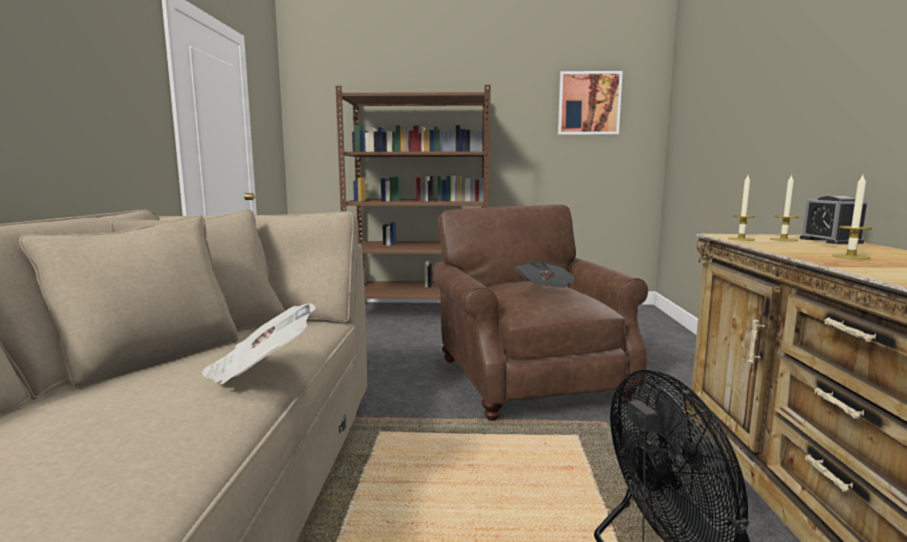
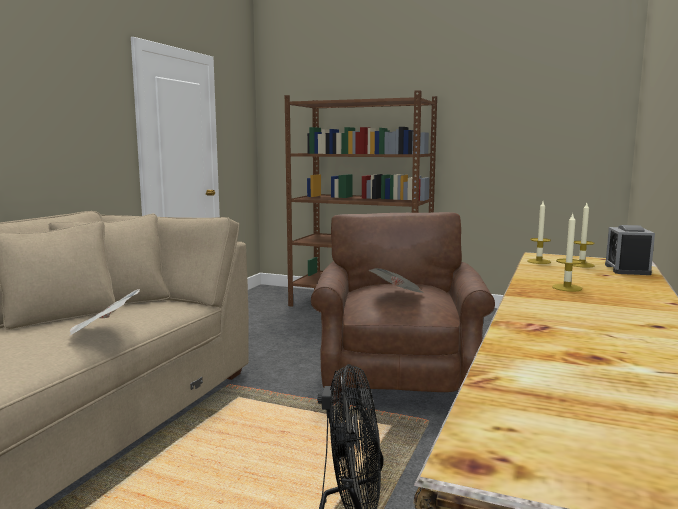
camera: 20 degrees right, 0 degrees up
(589, 103) = (544, 100): picture -> none

